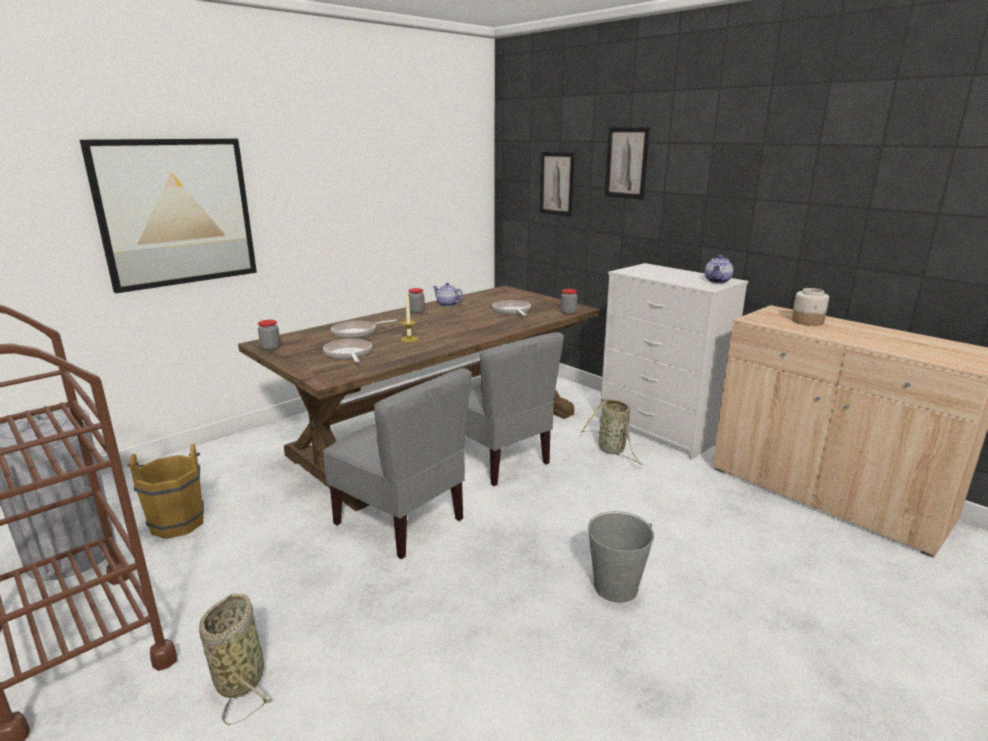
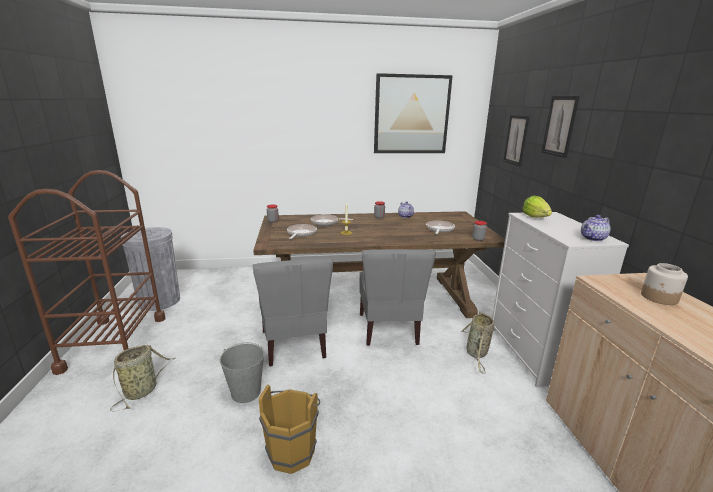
camera: 35 degrees right, 0 degrees up
(176, 212) = (257, 139): picture -> picture (411, 115)
(178, 521) = (207, 301): brown bucket -> brown bucket (293, 449)
(616, 587) = (364, 452): grey bucket -> grey bucket (246, 392)
(639, 271) = (535, 217): none -> lettuce

